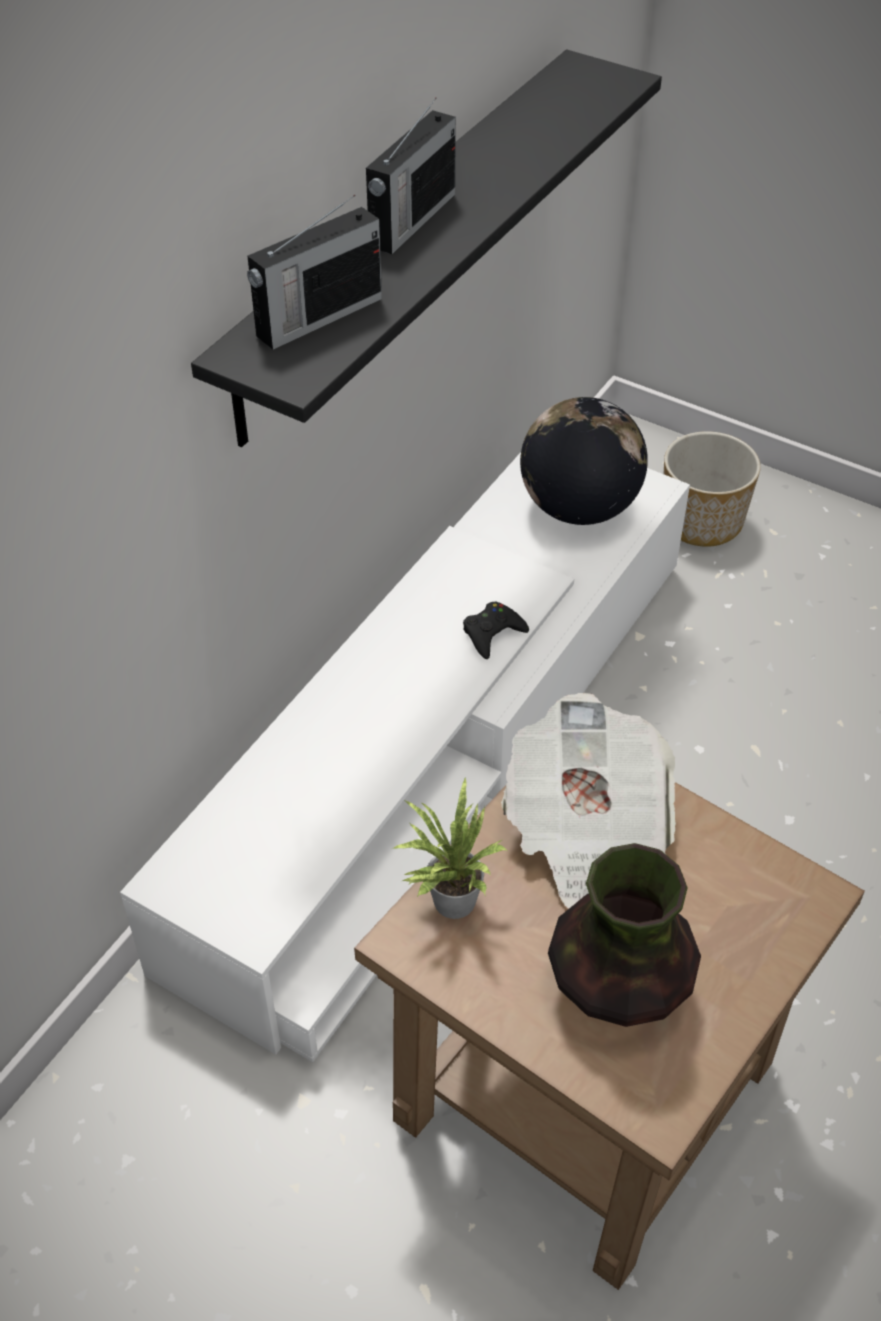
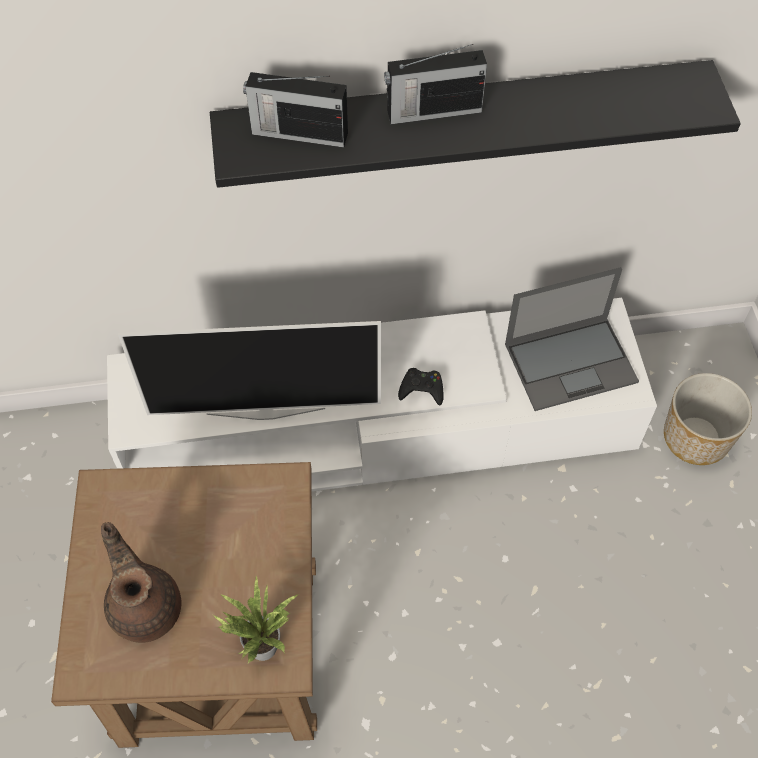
camera: 50 degrees right, 10 degrees up
(374, 781) = (266, 409): none -> television
(448, 900) = (139, 490): potted plant -> potted plant (260, 643)
(579, 507) = (572, 362): globe -> laptop
(587, 833) = (236, 524): newspaper -> none
(618, 986) = (145, 605): vase -> brown teapot

